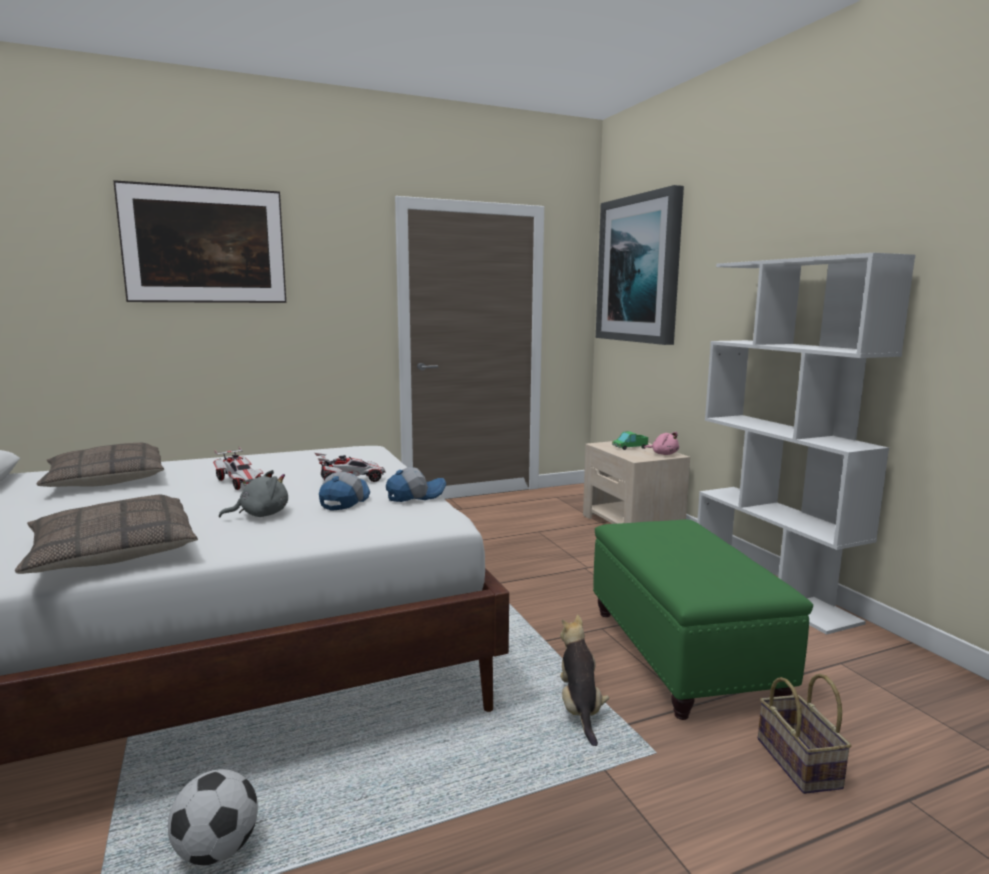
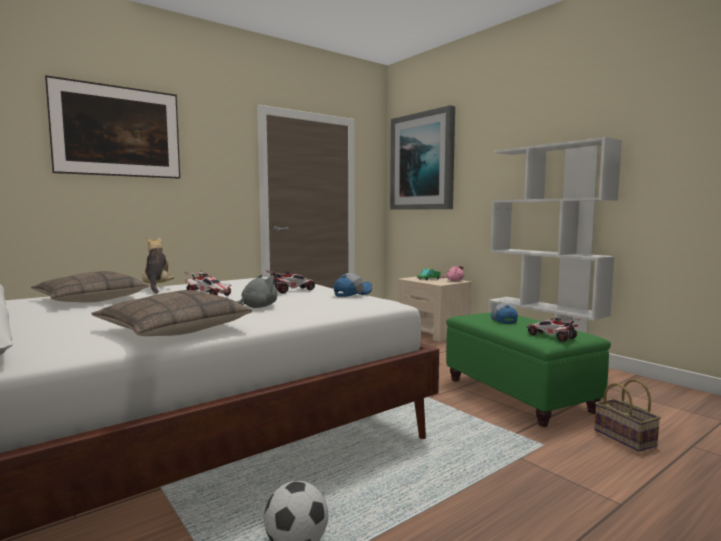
camera: 15 degrees left, 5 degrees down
(344, 501) = (309, 297): cap -> cap (503, 320)
(580, 708) = (480, 429): plush toy -> plush toy (157, 288)
(713, 584) = (551, 337): none -> toy car

